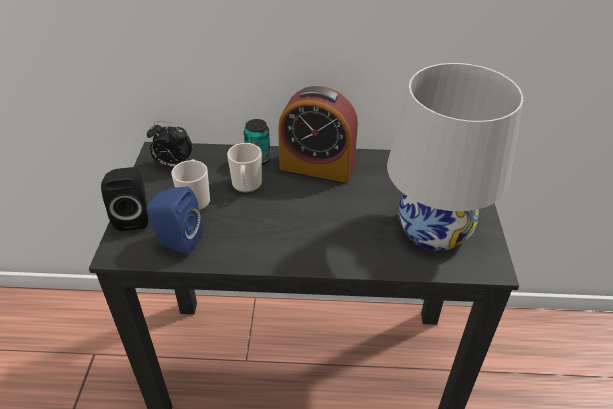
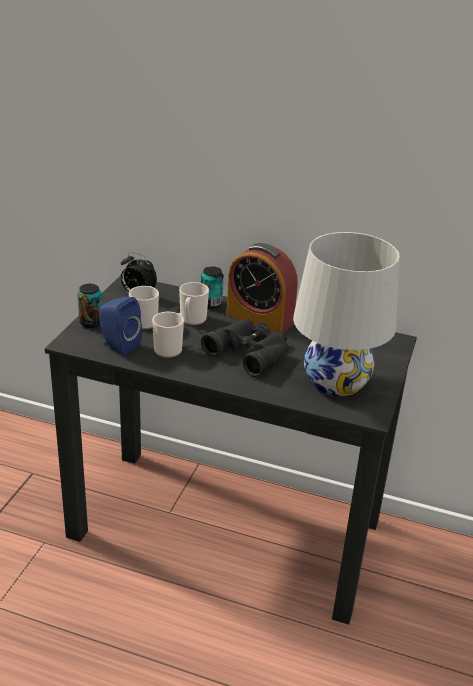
camera: 15 degrees right, 10 degrees down
(133, 217) = (91, 323): black speaker -> can
(238, 231) = (170, 348): none -> mug
(327, 212) = (251, 351): none -> black binoculars

